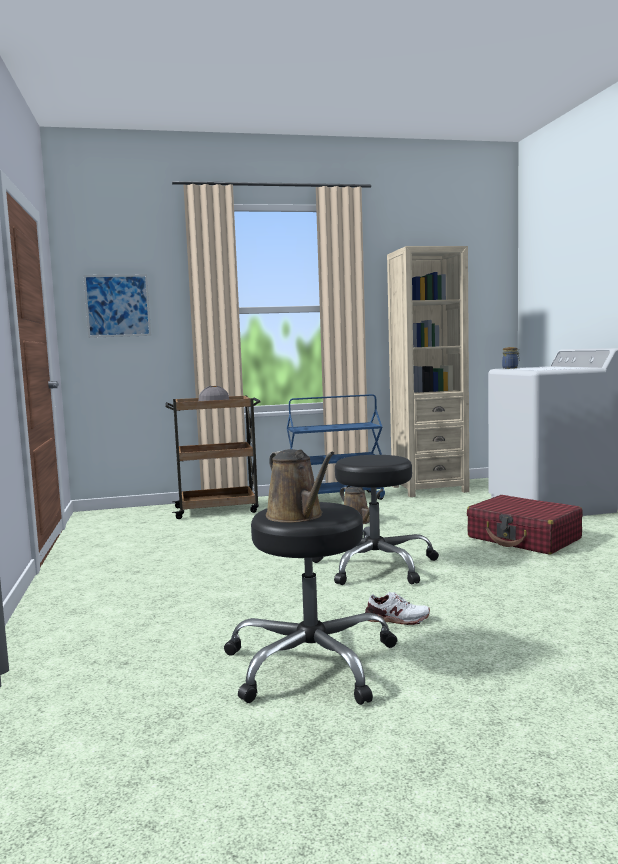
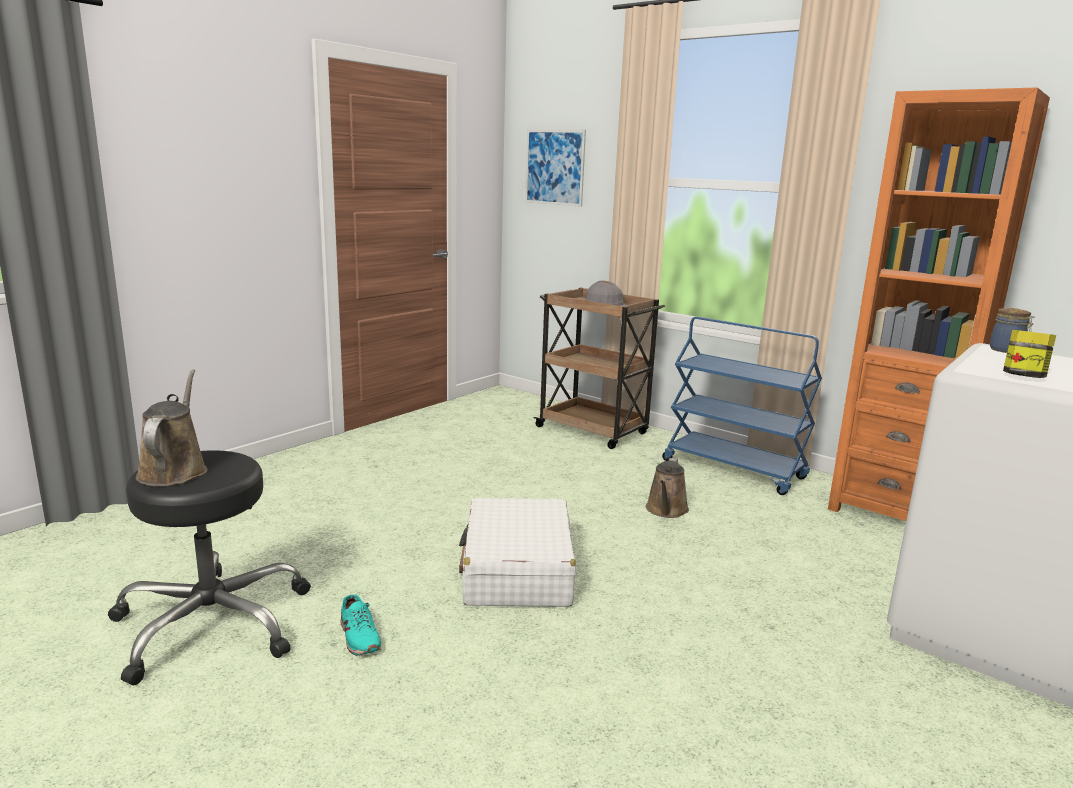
camera: 50 degrees right, 10 degrees up
(297, 516) = (174, 470): brown watering can -> brown watering can turned 150 degrees clockwise
(374, 566) = (517, 571): black stool -> white suitcase
(396, 619) = (358, 636): white shoe -> turquoise shoe
(429, 489) = (893, 510): beige bookcase -> orange bookcase
(524, 538) = (774, 650): red suitcase -> none
(554, 368) = (1023, 376): none -> jar

